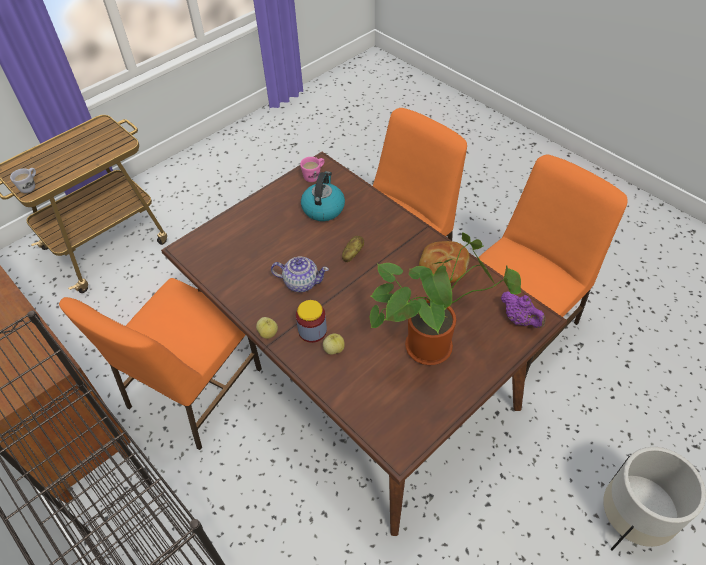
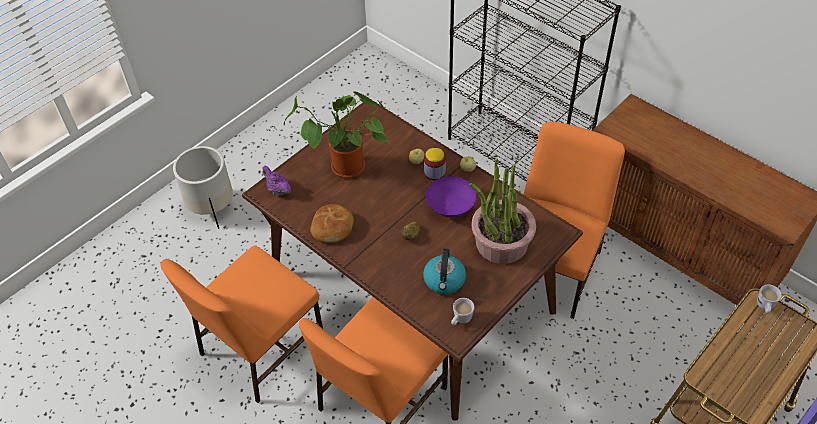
camera: 175 degrees right, 0 degrees up
(254, 240) = (501, 243): none -> potted plant
(301, 282) = (451, 208): teapot -> purple bowl
(314, 176) = (460, 320): pink mug -> white mug

